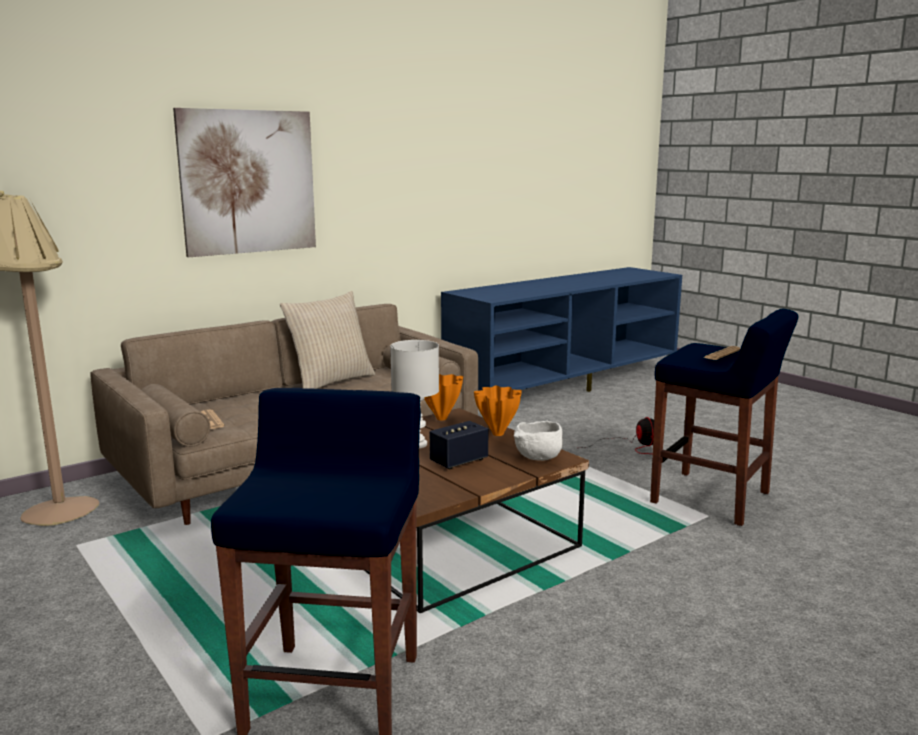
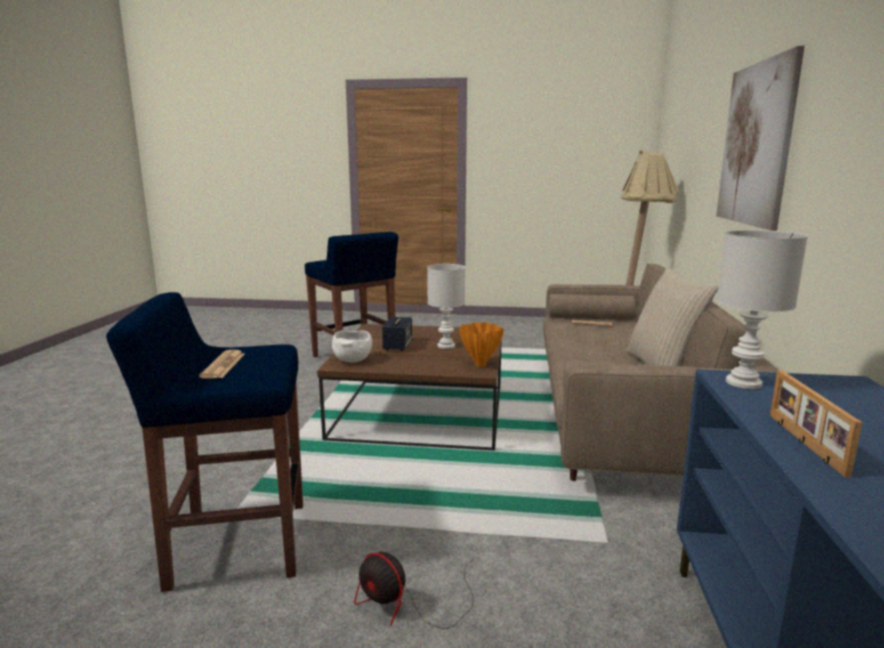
camera: 135 degrees right, 0 degrees up
(493, 298) = (743, 382): none -> white table lamp
(498, 433) = (414, 367): orange vase -> none
(541, 291) = (803, 443): none -> picture frame

